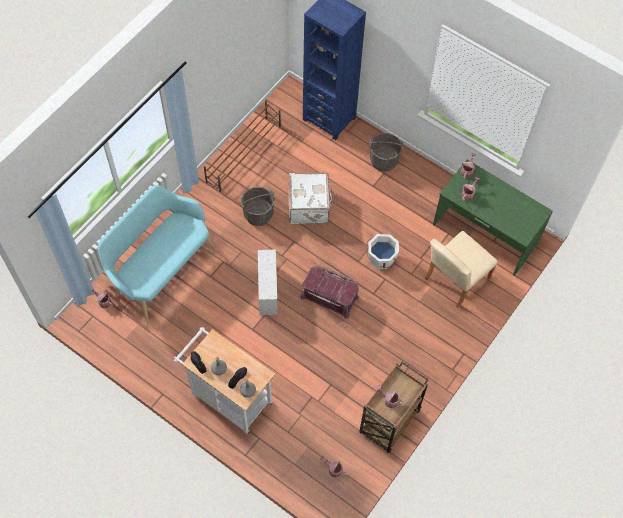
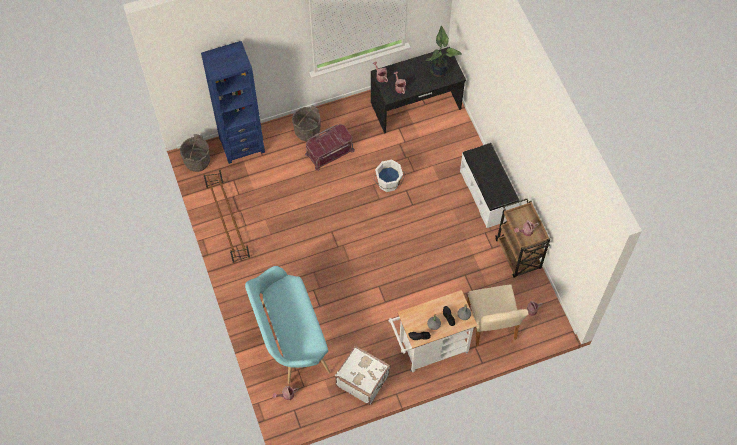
camera: 55 degrees left, 0 degrees up
(258, 214) = (290, 242): grey bucket -> grey bucket (197, 161)
(268, 289) = (359, 272): white storage box -> none
(309, 206) = (309, 203): white suitcase -> white suitcase (362, 379)
(330, 296) = (394, 234): red storage box -> red storage box (329, 151)
(436, 355) = (487, 194): none -> white bench
(454, 281) = (439, 148): beige chair -> beige chair (492, 326)
(484, 234) = (416, 106): green desk -> black desk
(517, 217) = (439, 70): none -> potted plant

